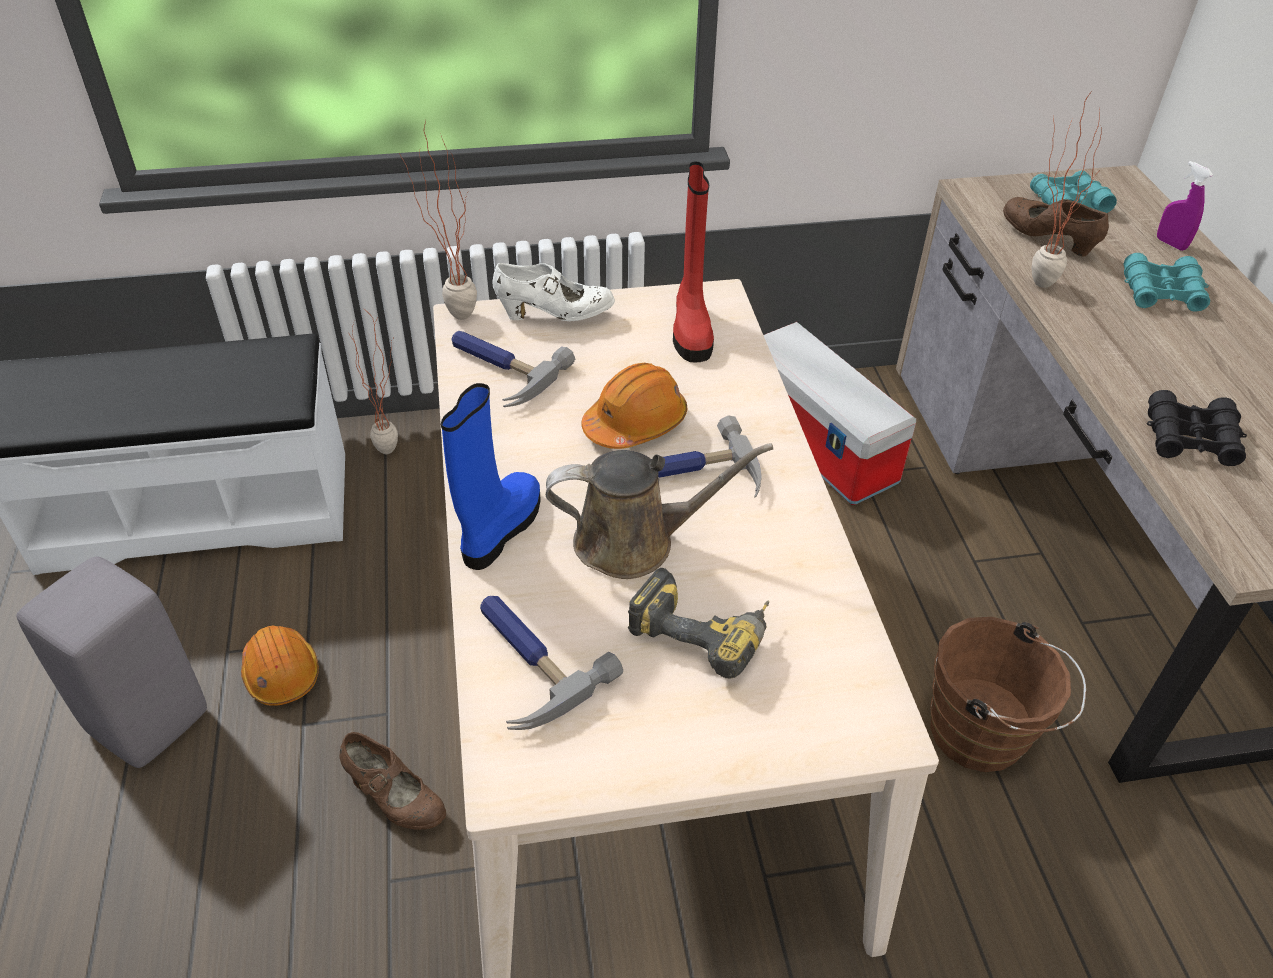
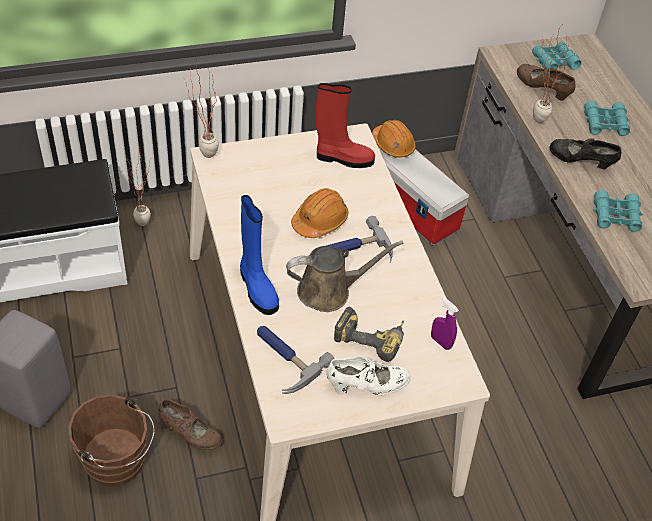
camera: 10 degrees left, 5 degrees up
(281, 673) = (108, 367): orange hard hat -> orange hard hat (393, 145)
(499, 369) = (237, 190): hammer -> none
(500, 530) = (257, 288): blue boot -> blue boot turned 135 degrees clockwise
(555, 315) = (263, 153): white shoe -> white shoe (367, 386)
(691, 328) = (343, 158): red boot -> red boot turned 75 degrees counterclockwise
(984, 736) = (511, 378): brown bucket -> brown bucket (118, 464)
(1119, 349) = (580, 162): none -> black shoe
(1170, 244) = (611, 90): purple spray bottle -> purple spray bottle (440, 342)
(1191, 439) = (615, 216): black binoculars -> turquoise binoculars

